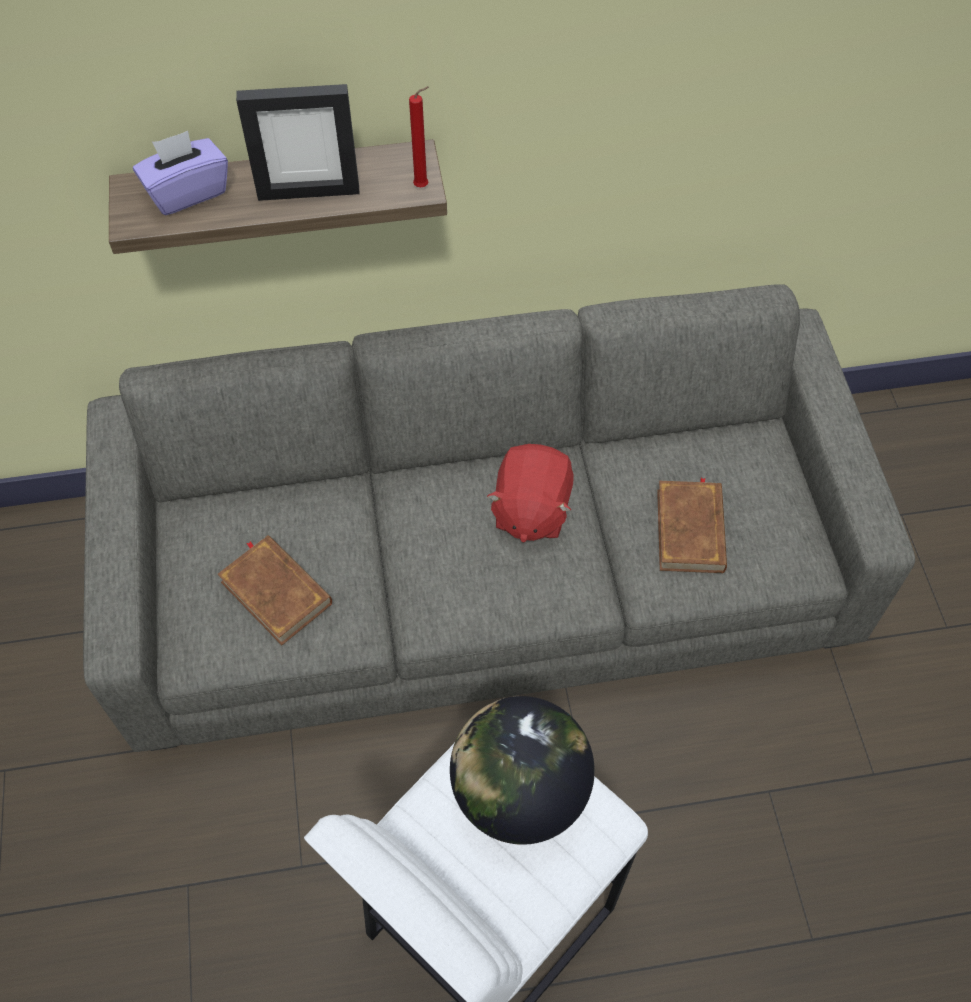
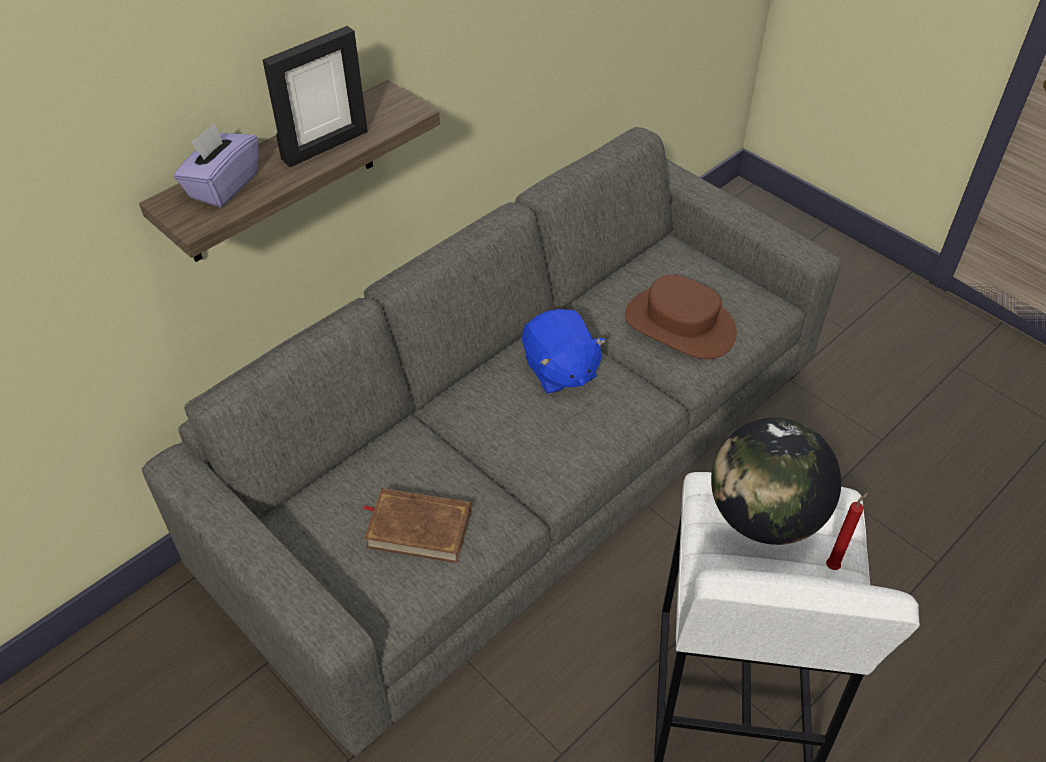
camera: 35 degrees left, 10 degrees down
(423, 187) = (412, 109): red candle -> red candle (833, 565)
(530, 510) = (559, 370): red plush toy -> blue plush toy
(691, 530) = (680, 324): brown book -> brown hat

